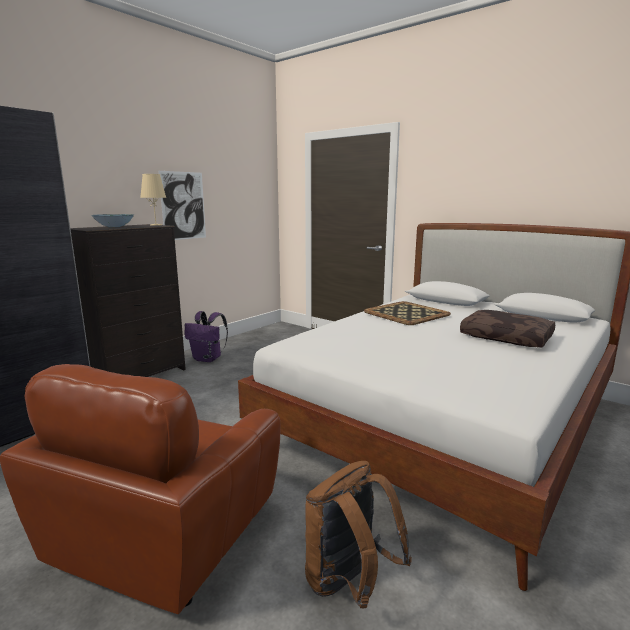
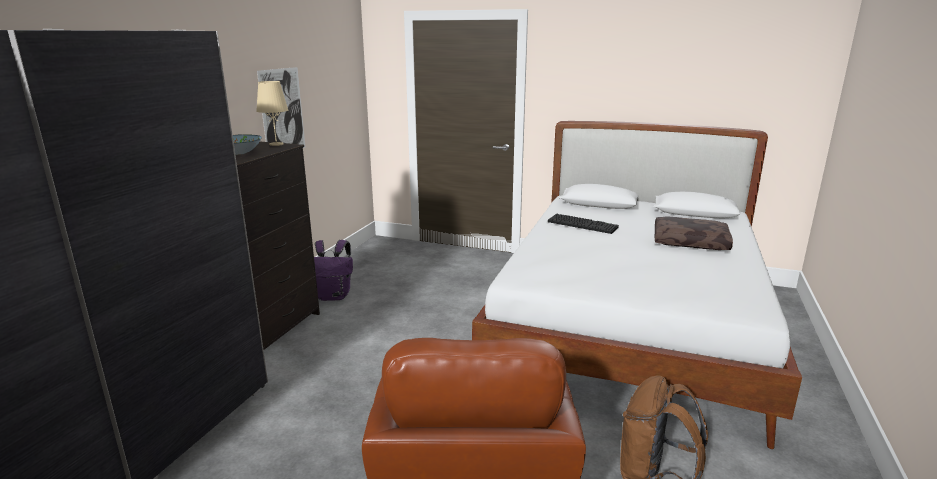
camera: 20 degrees left, 5 degrees up
(407, 313) = (583, 224): tray -> keyboard

